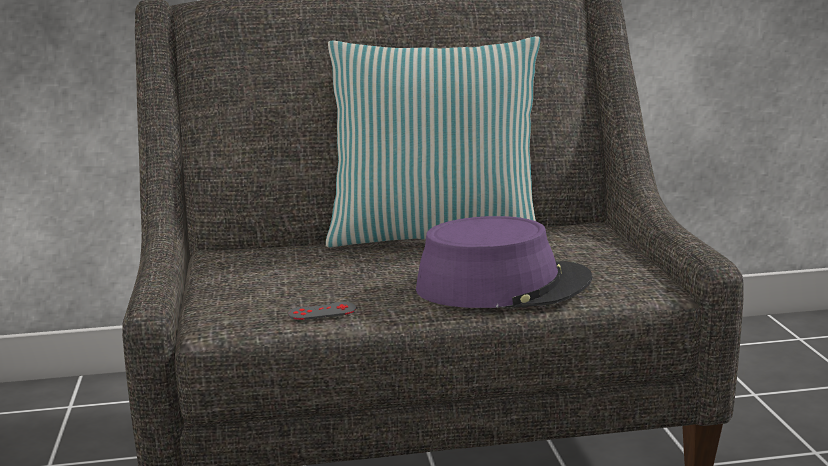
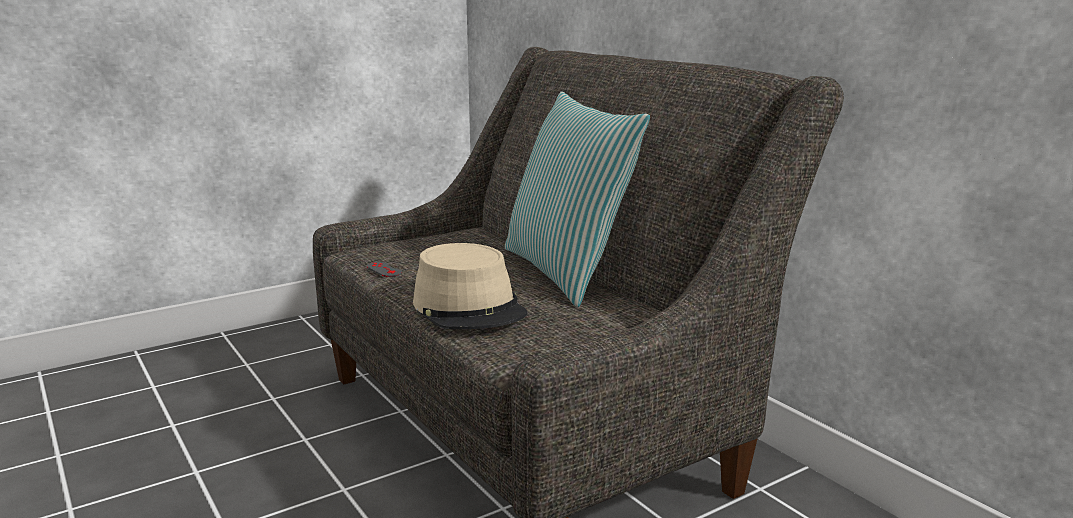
camera: 65 degrees right, 0 degrees up
(503, 286) = (469, 307): purple hat -> beige hat

